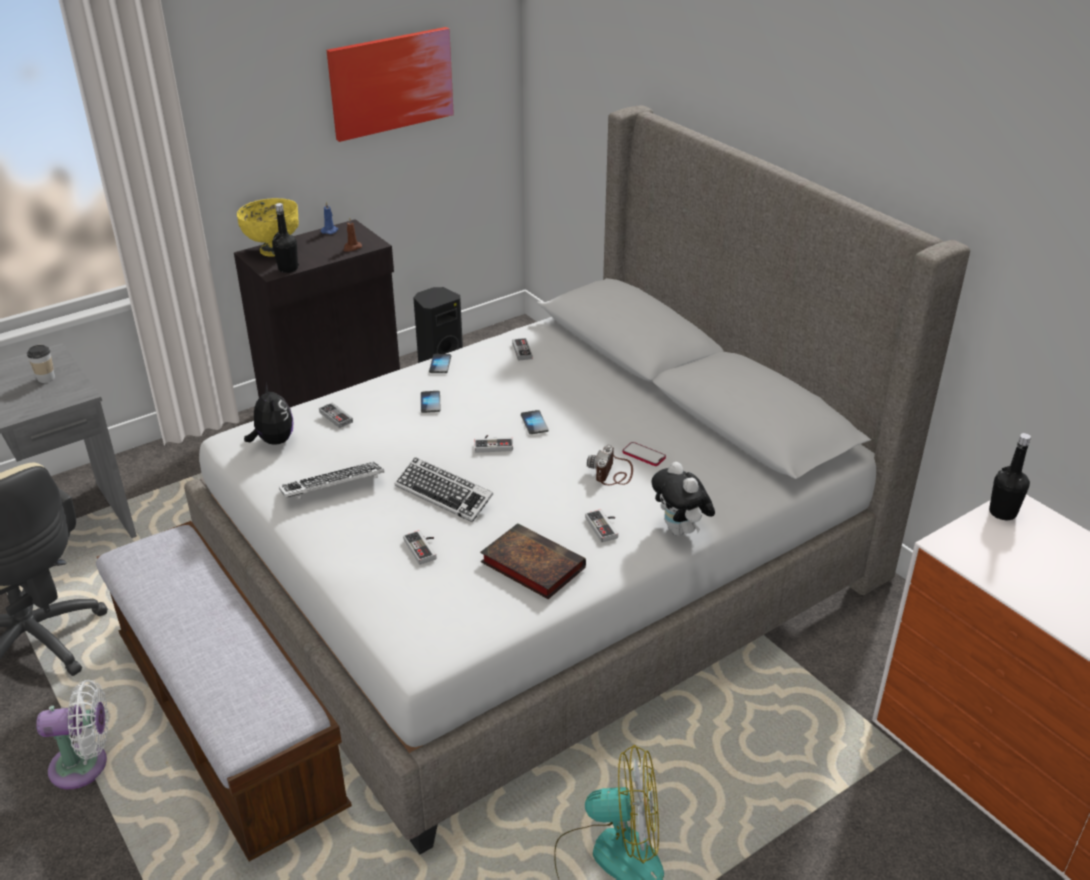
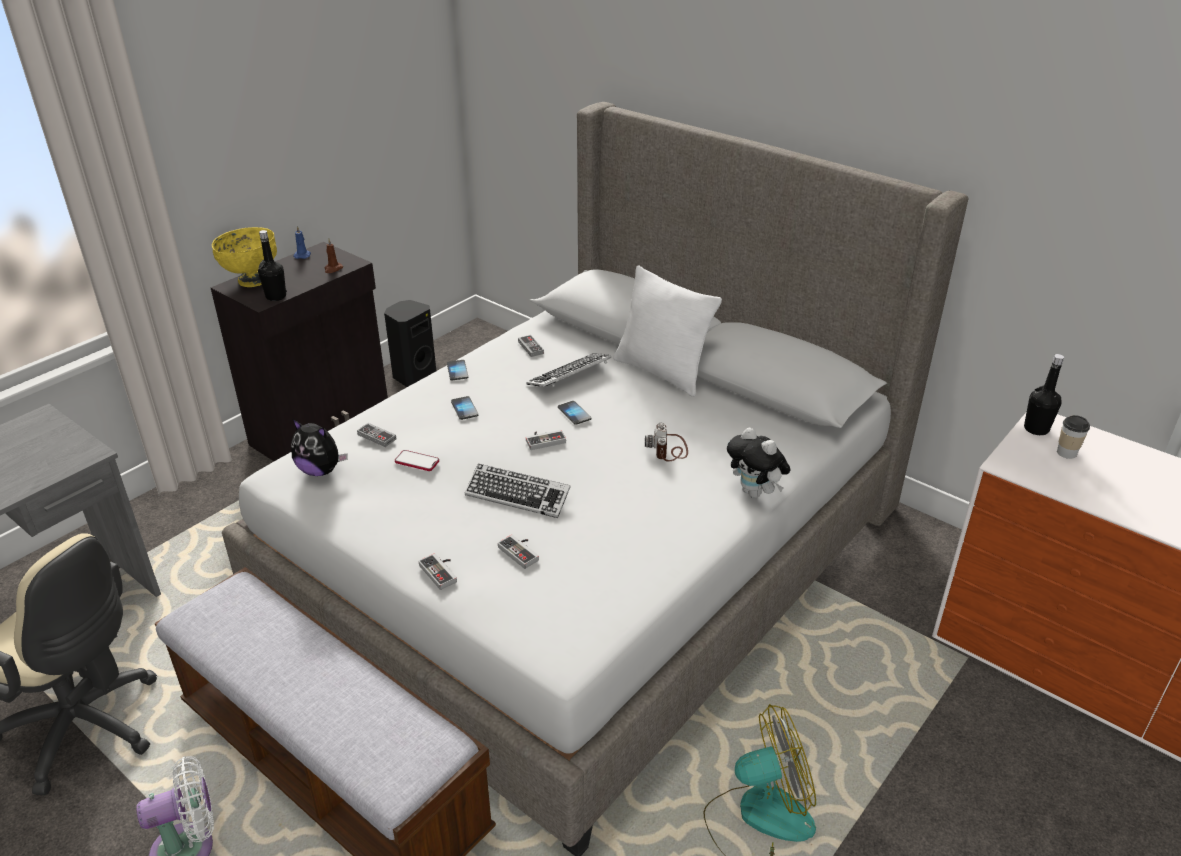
camera: 15 degrees left, 0 degrees up
(46, 378) = (45, 443): cup -> cup (1066, 453)
(273, 441) = (320, 470): plush toy -> plush toy turned 150 degrees clockwise
(332, 486) = (403, 506): keyboard -> keyboard (569, 376)
(391, 83) = (345, 102): picture -> none
(530, 565) = (632, 549): book -> none
(605, 527) = (685, 501): game controller -> game controller (442, 572)
(643, 394) = (661, 372): none -> white pillow
(644, 455) = (689, 428): phone -> phone (417, 461)

